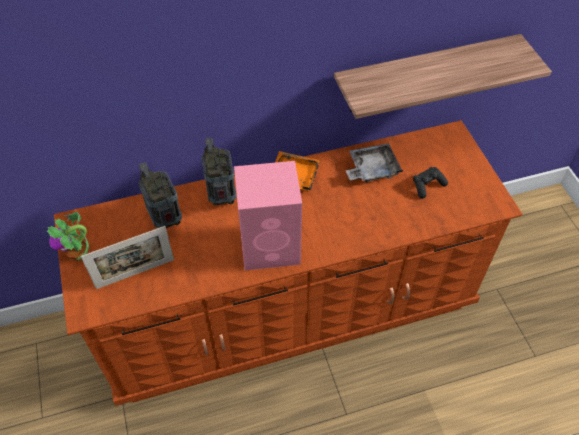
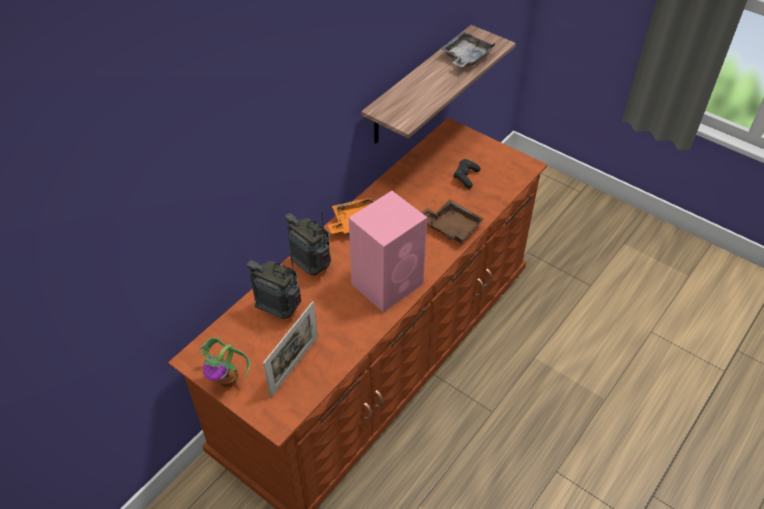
camera: 35 degrees left, 5 degrees down
(372, 169) = (414, 185): grey tray -> grey tray (465, 57)
(373, 226) = (451, 226): none -> brown tray

